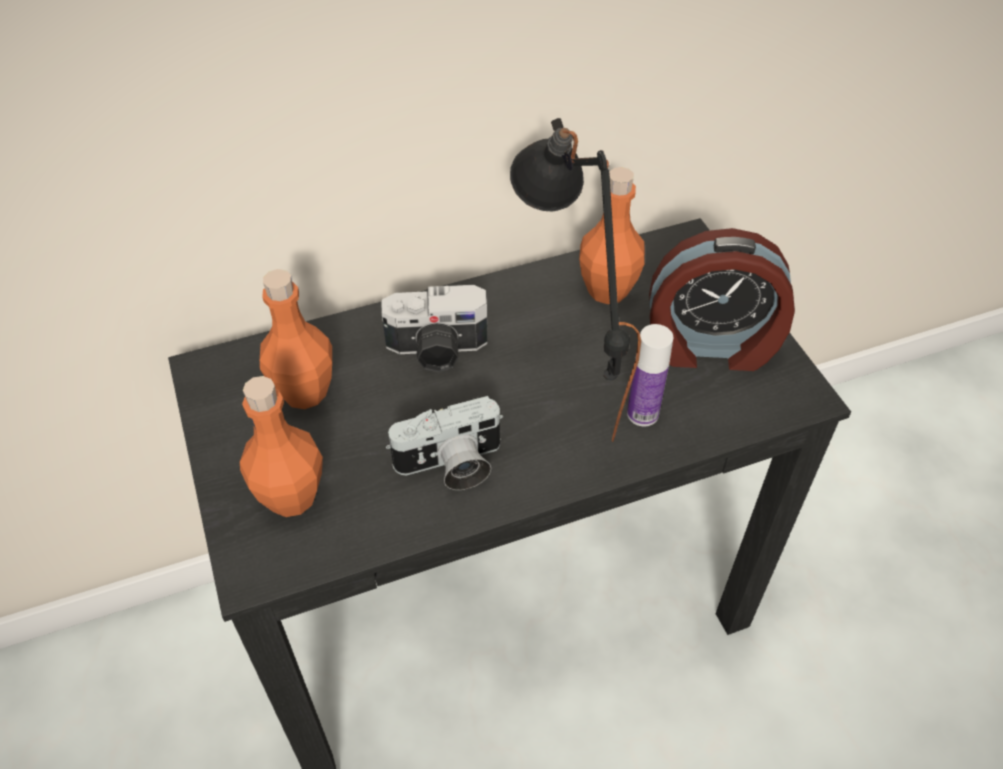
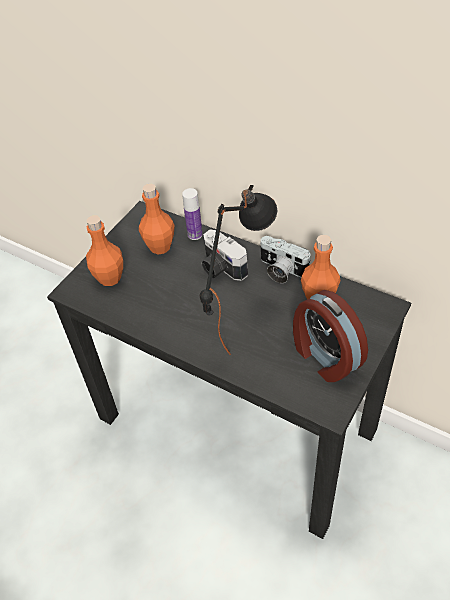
camera: 55 degrees right, 0 degrees up
(451, 466) = (166, 312): camera -> camera (281, 270)
(642, 414) = (256, 356): bottle -> bottle (195, 234)

